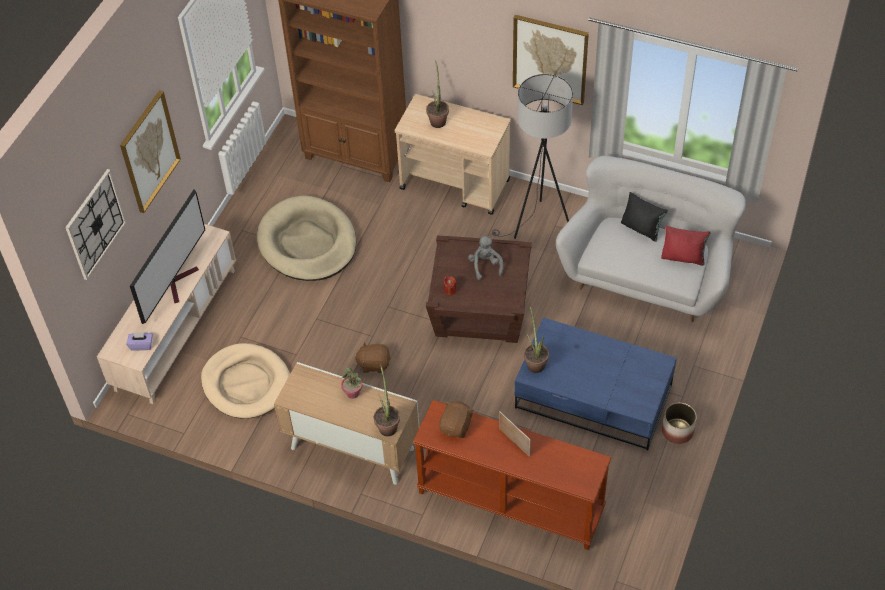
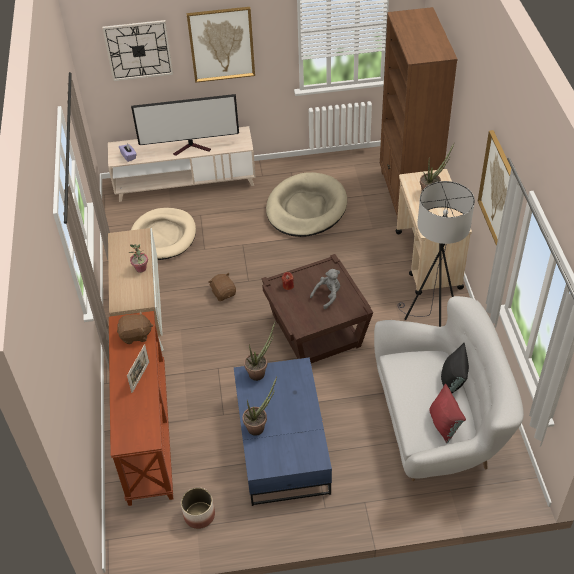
camera: 60 degrees right, 5 degrees down
(387, 425) = (123, 300): potted plant -> potted plant (259, 426)
(677, 431) = (285, 519): planter -> planter (199, 515)

